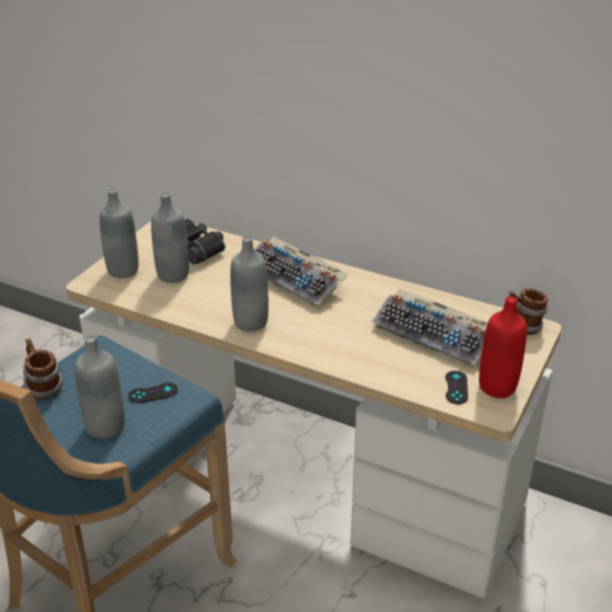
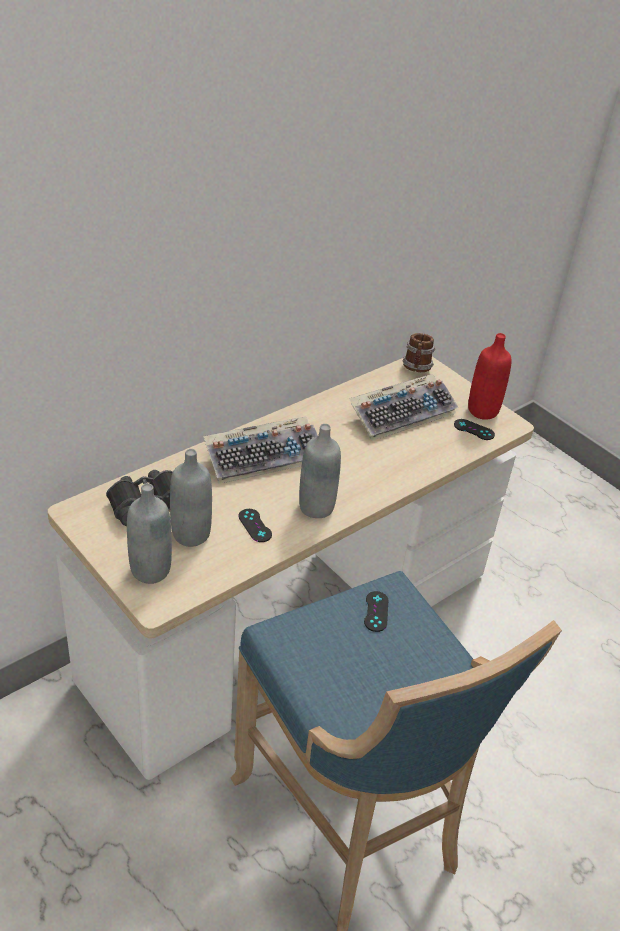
camera: 70 degrees left, 5 degrees up
(43, 387) = (321, 696): mug -> none
(105, 426) = (411, 659): grey bottle -> none
(204, 299) = (255, 525): none -> black game controller

